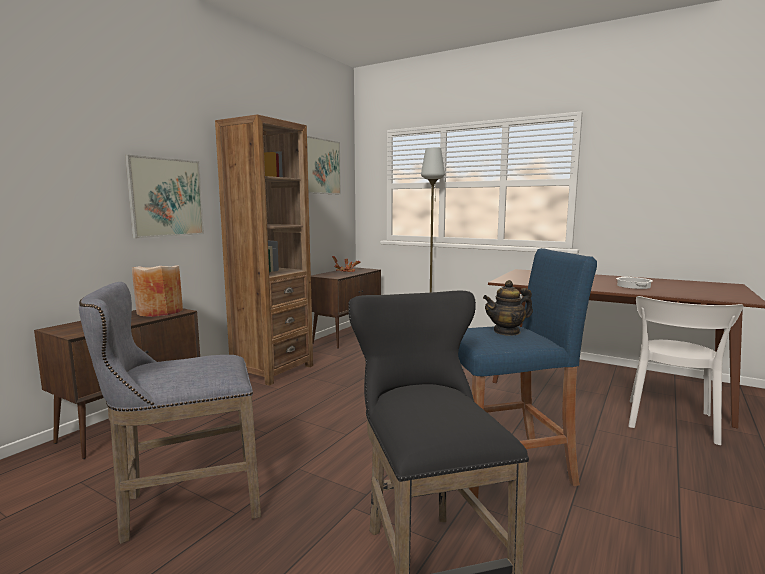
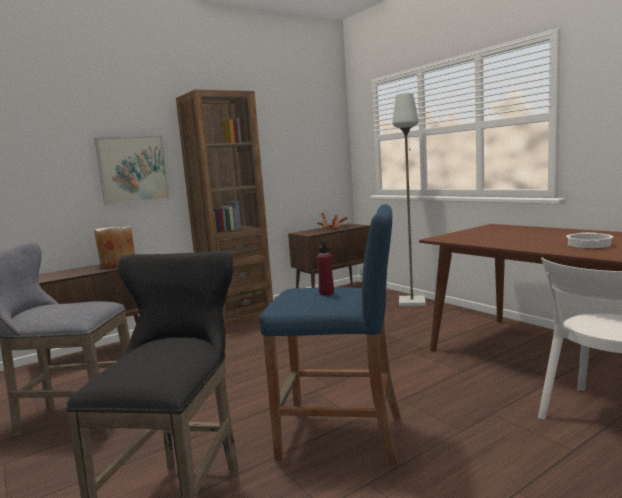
camera: 25 degrees right, 0 degrees up
(322, 166) = (303, 125): picture -> none
(507, 332) = (326, 293): teapot -> red bottle

